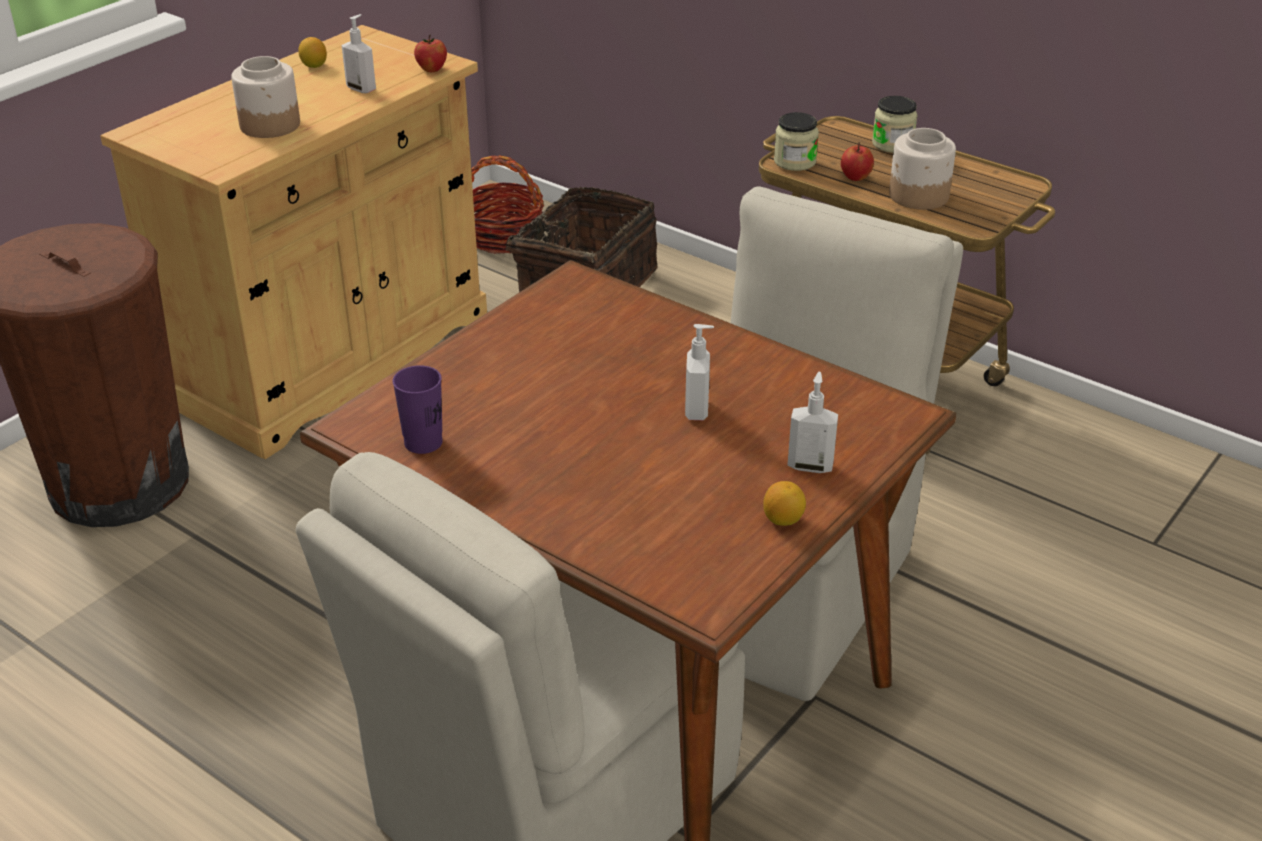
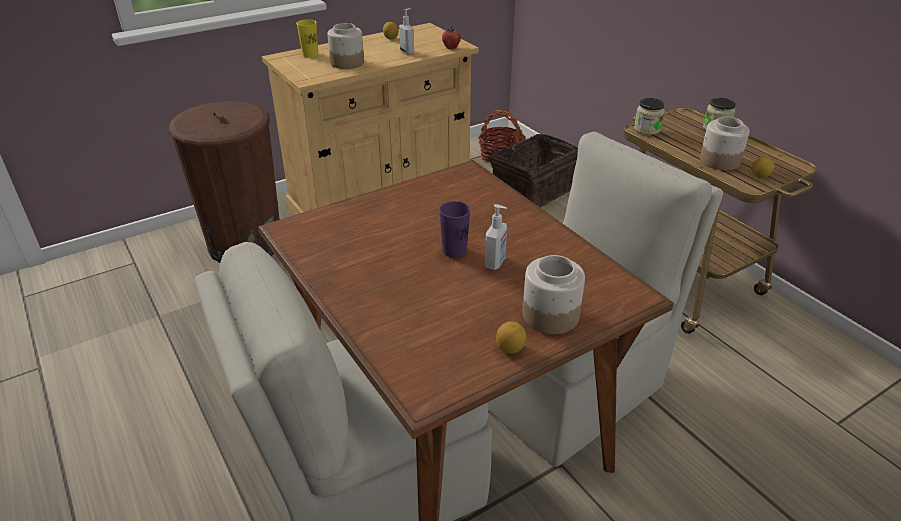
camera: 20 degrees right, 0 degrees up
(190, 118) = (310, 54): none -> yellow cup
(423, 442) = (319, 247): purple cup -> purple cup (454, 251)
(810, 465) = (549, 315): soap dispenser -> jar
(855, 177) = (682, 144): apple -> none
(982, 209) = (760, 176): none -> lemon

